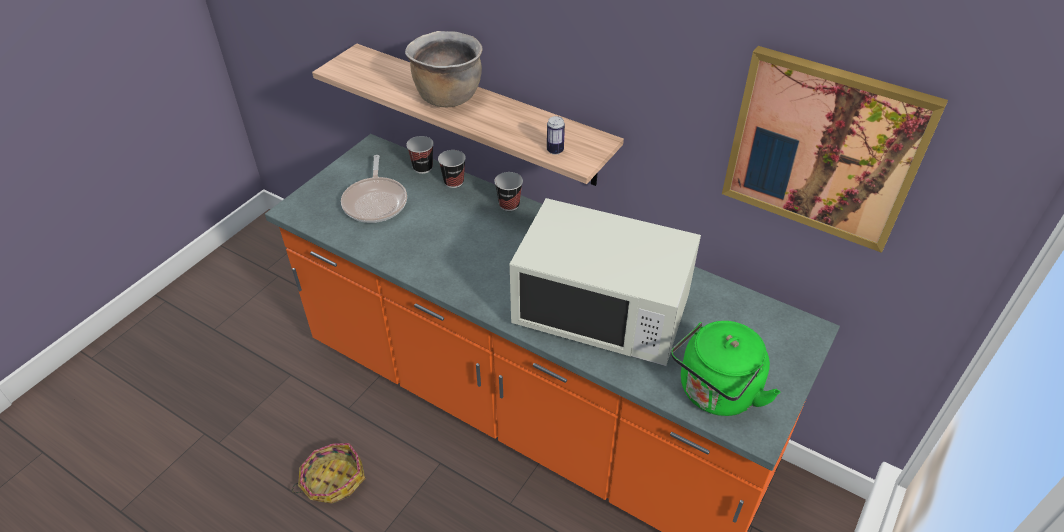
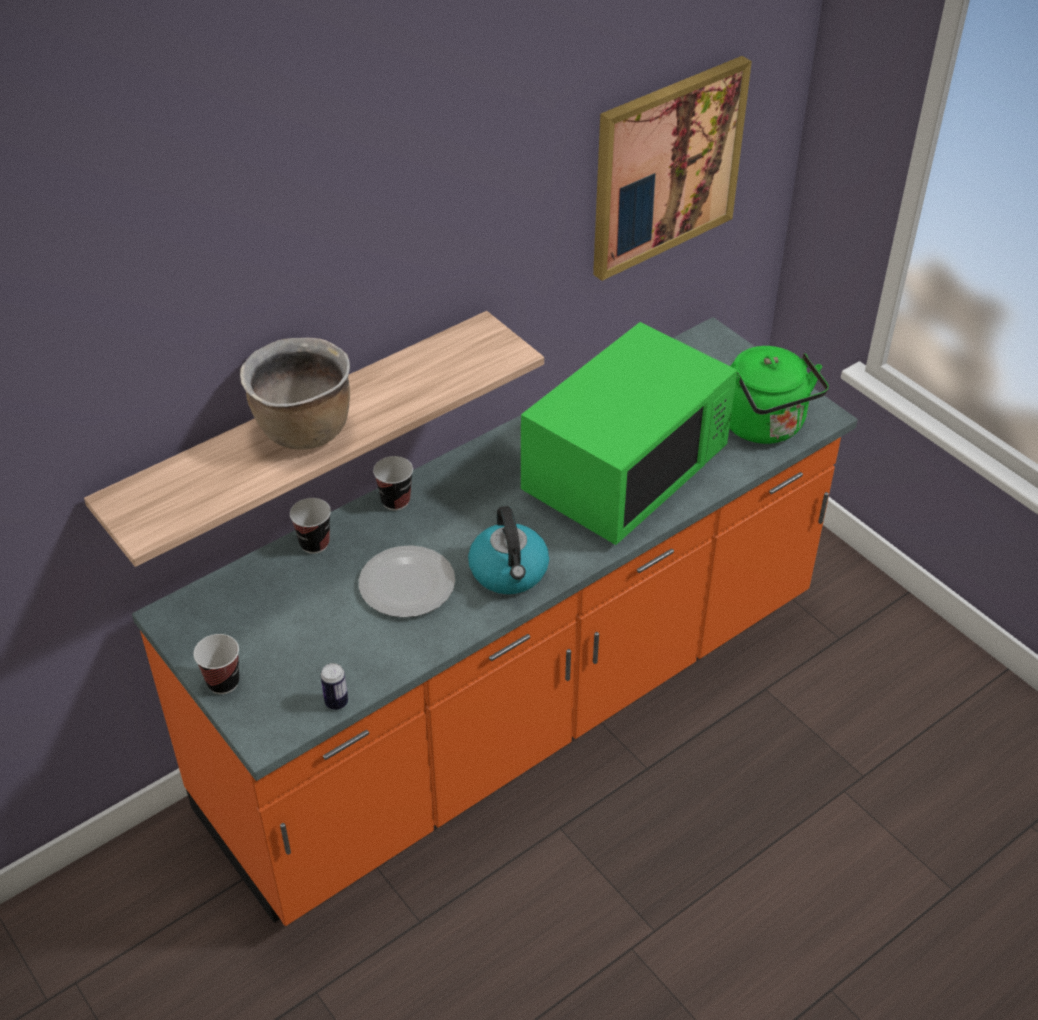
camera: 70 degrees left, 0 degrees up
(333, 480) = (536, 962): basket -> none
(376, 201) = (307, 634): frying pan -> none
(422, 168) = (261, 569): cup -> cup (223, 682)
(435, 231) = (407, 583): none -> plate
(466, 276) = (509, 572): none -> kettle
(555, 150) = (480, 366): can -> can (336, 702)
(602, 313) = (624, 473): white microwave -> green microwave

